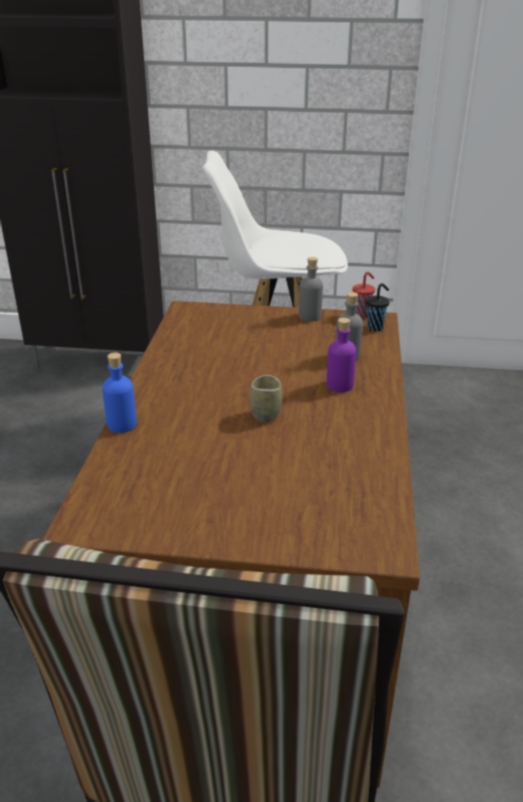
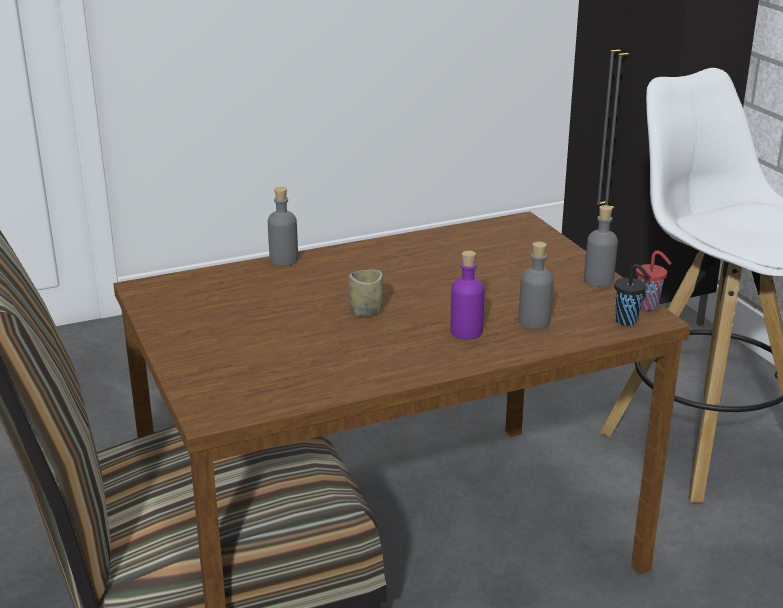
camera: 60 degrees right, 5 degrees down
(122, 424) = (284, 260): blue bottle -> grey bottle

